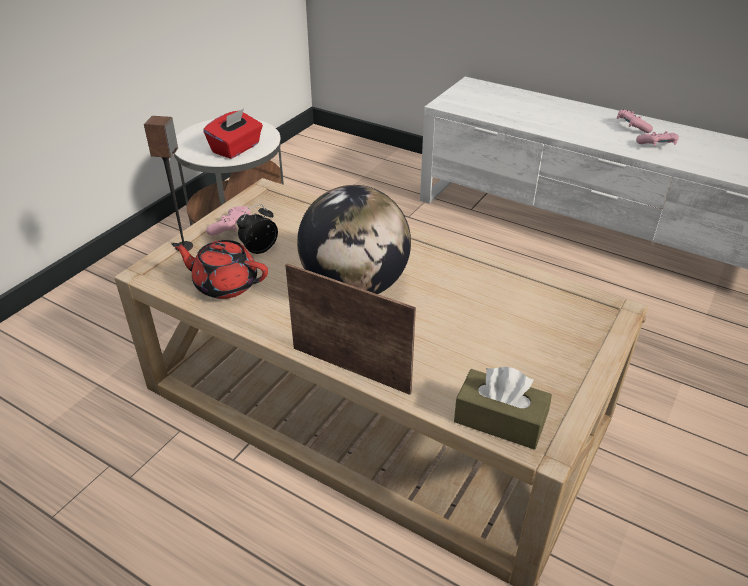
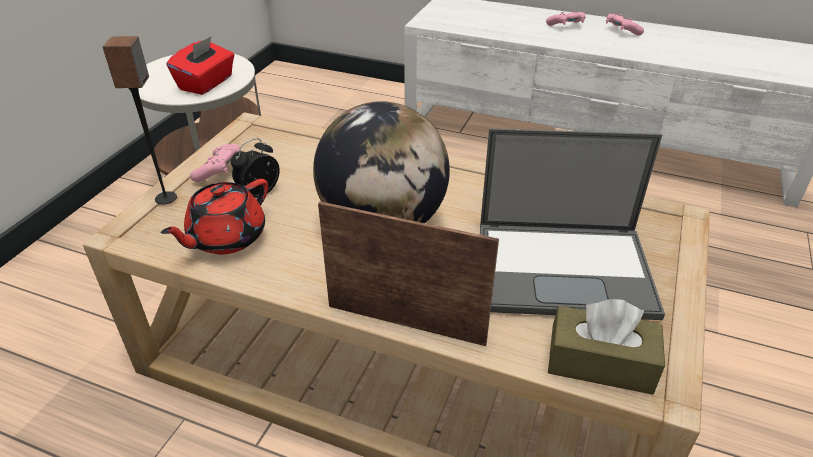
camera: 10 degrees left, 0 degrees up
(225, 284) = (226, 238): red teapot -> red teapot turned 60 degrees counterclockwise
(498, 341) = (566, 268): none -> laptop
(657, 146) = (653, 47): pink game controller -> pink game controller (566, 26)

